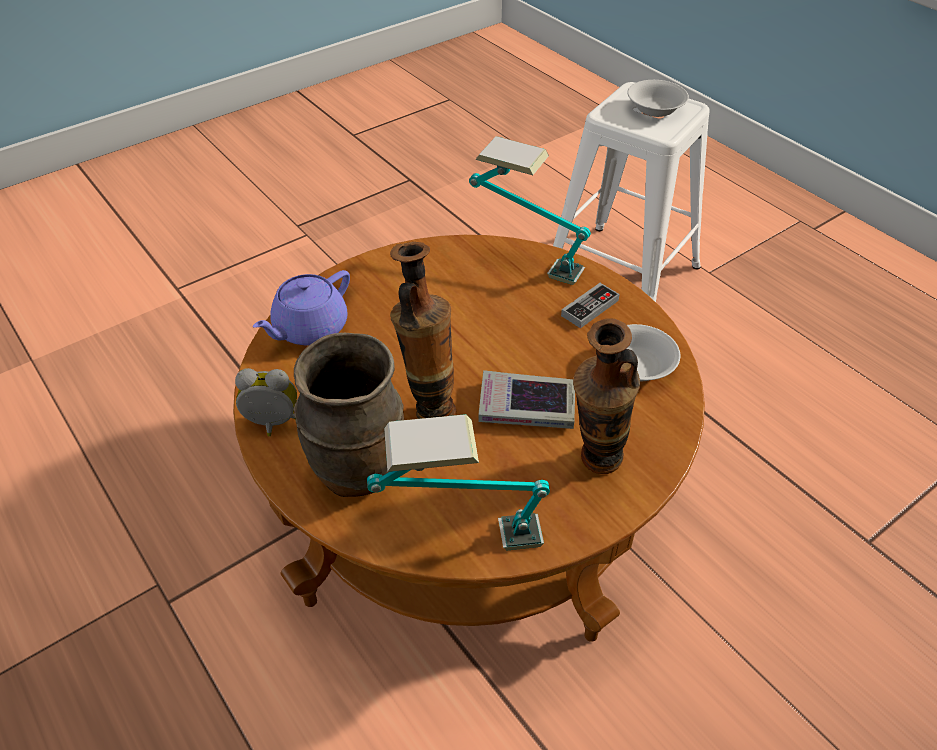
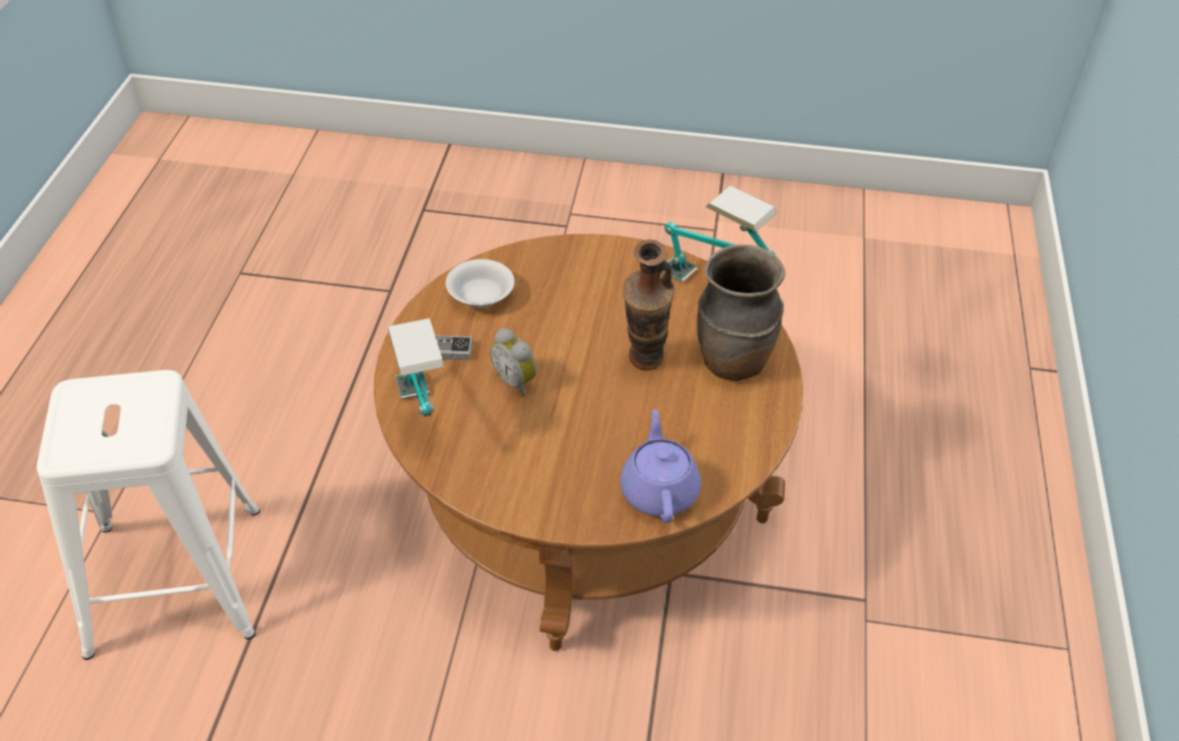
camera: 135 degrees left, 0 degrees up
(272, 425) = (760, 431): alarm clock -> alarm clock (516, 381)
(309, 328) = (659, 490): purple teapot -> purple teapot turned 90 degrees counterclockwise
(526, 407) = (583, 323): book -> none
(594, 468) = (595, 269): vase -> none
(655, 109) = (101, 417): white bowl -> none

